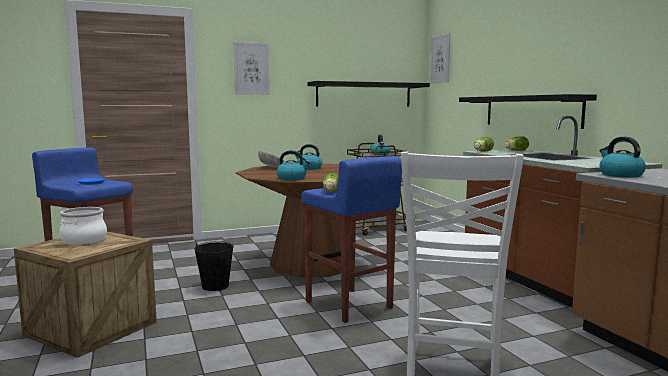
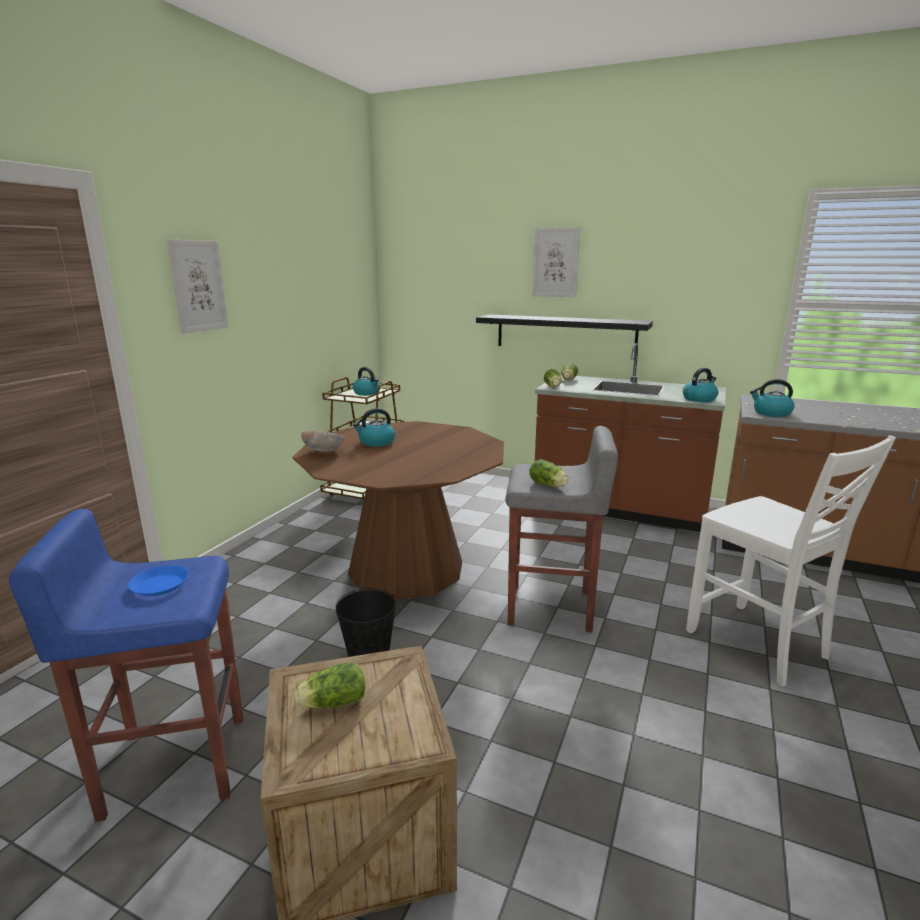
camera: 45 degrees left, 10 degrees up
(84, 240) = (331, 703): cooking pot -> lettuce
(292, 178) = (437, 472): kettle -> kettle (699, 399)
(348, 305) = (551, 608): blue stool -> grey stool
(364, 94) = (327, 312): black shelf -> none
(440, 59) = (405, 260): picture -> picture (555, 262)

